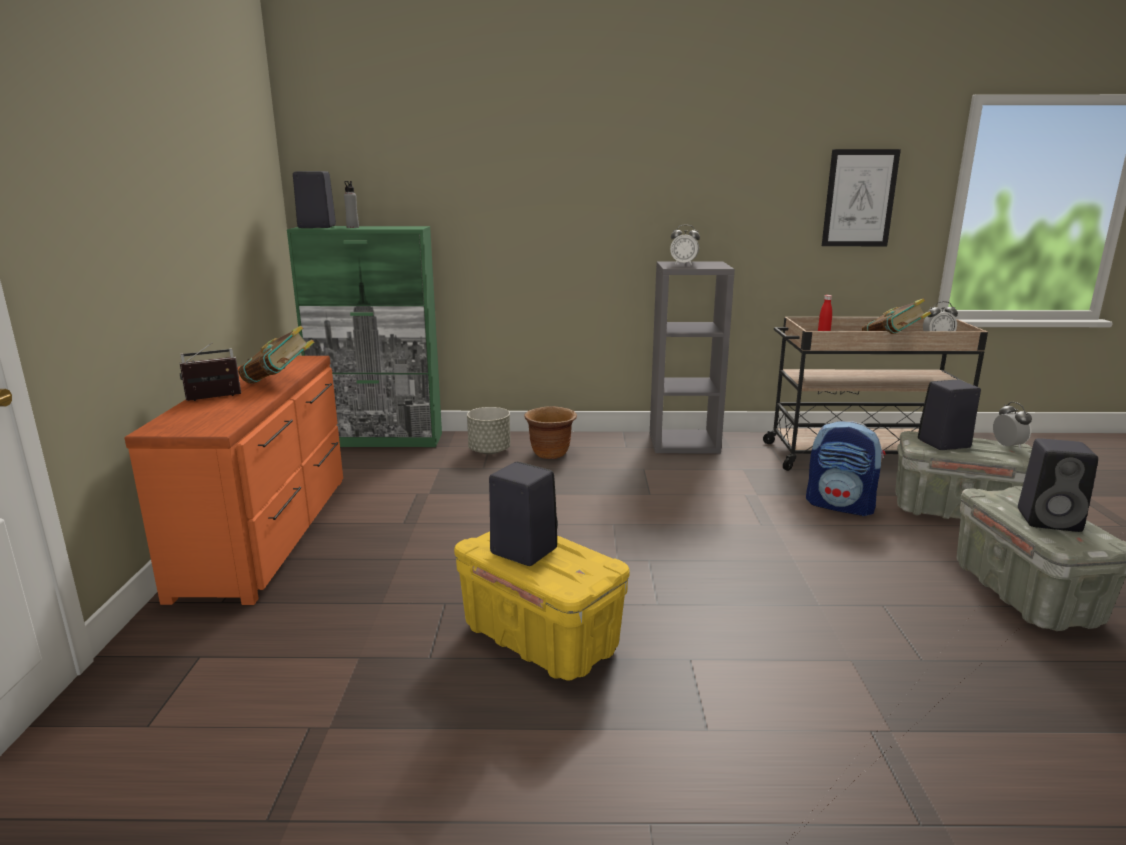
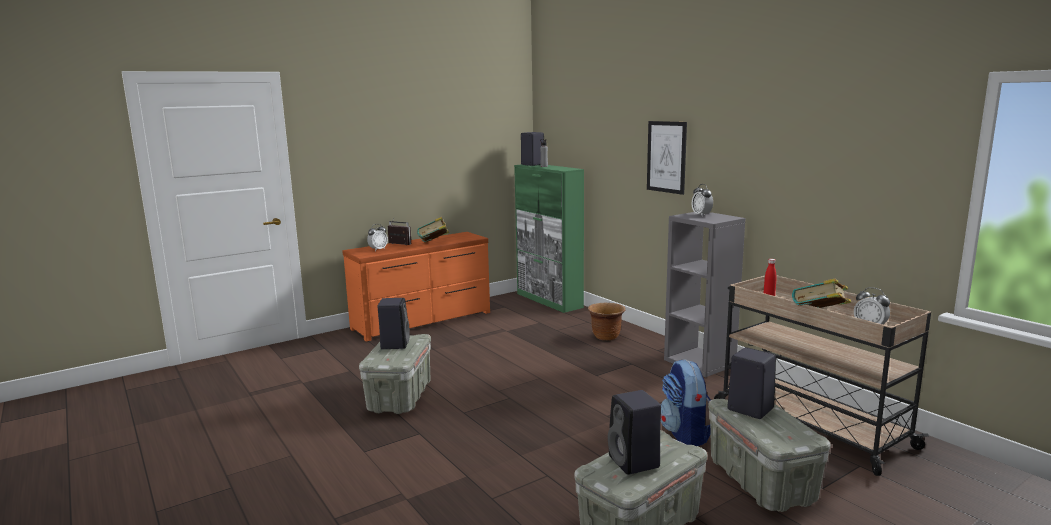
camera: 55 degrees right, 5 degrees down
(489, 451) = (581, 324): grey planter -> none
(541, 638) = (400, 397): yellow storage box -> grey storage box
(859, 198) = (866, 175): picture -> picture (666, 157)
(1008, 446) = (798, 434): alarm clock -> alarm clock (378, 249)

